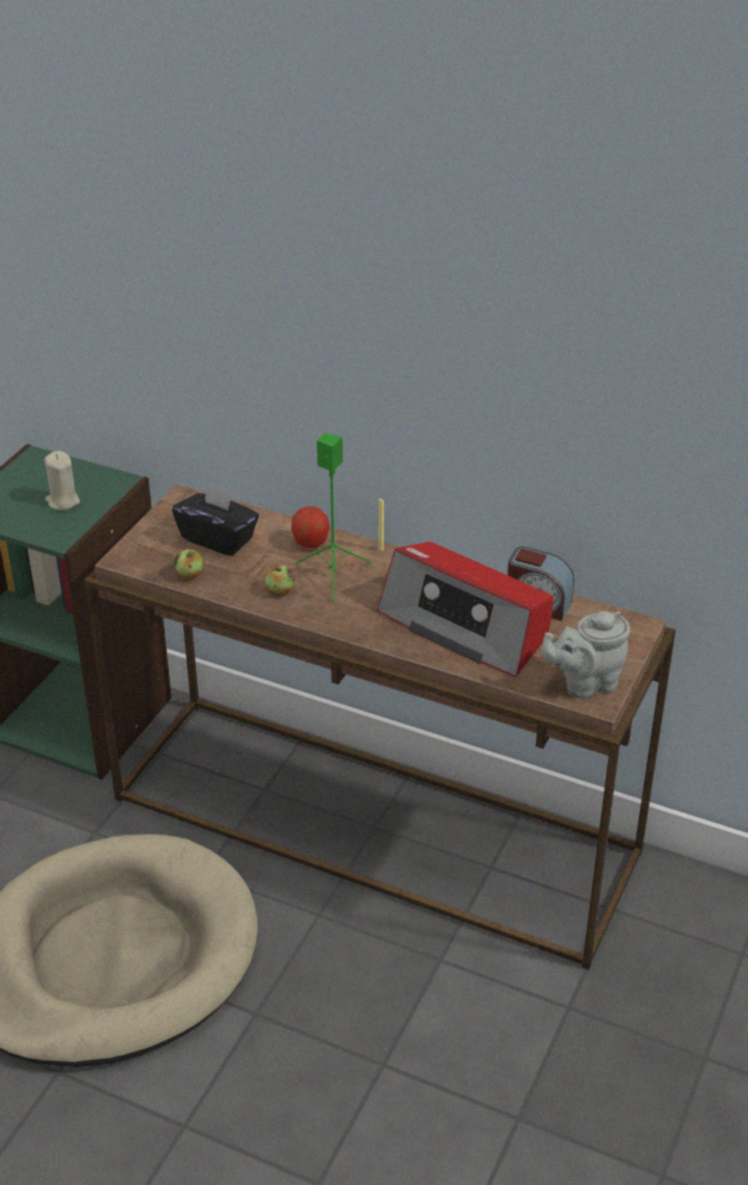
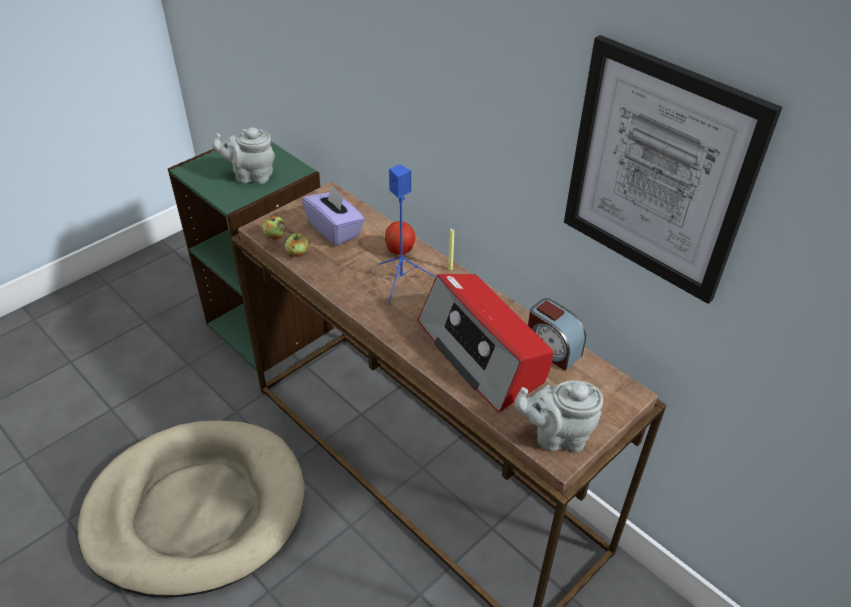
camera: 20 degrees right, 5 degrees up
(63, 501) = (251, 176): beige candle -> grey teapot
(218, 539) = (335, 230): black tissue box -> purple tissue box
(280, 591) = (354, 283): apple -> apple (275, 236)
(334, 575) = (402, 281): green speaker -> blue speaker
(623, 379) = (658, 172): none -> picture

